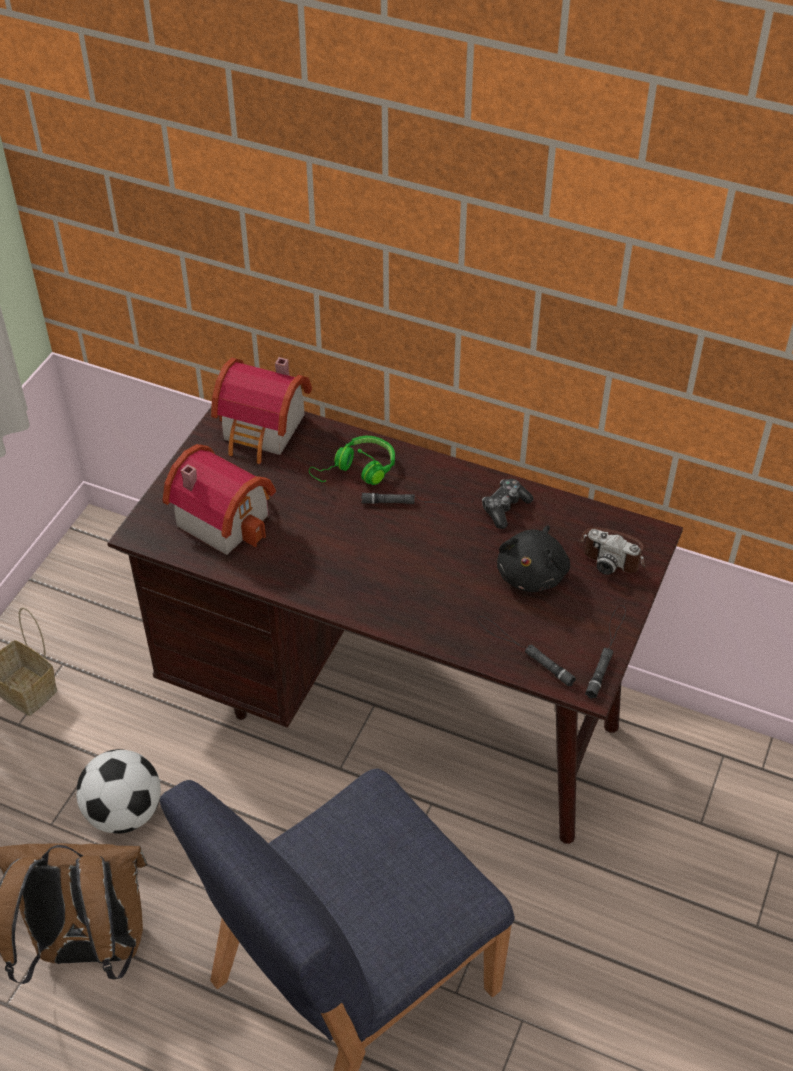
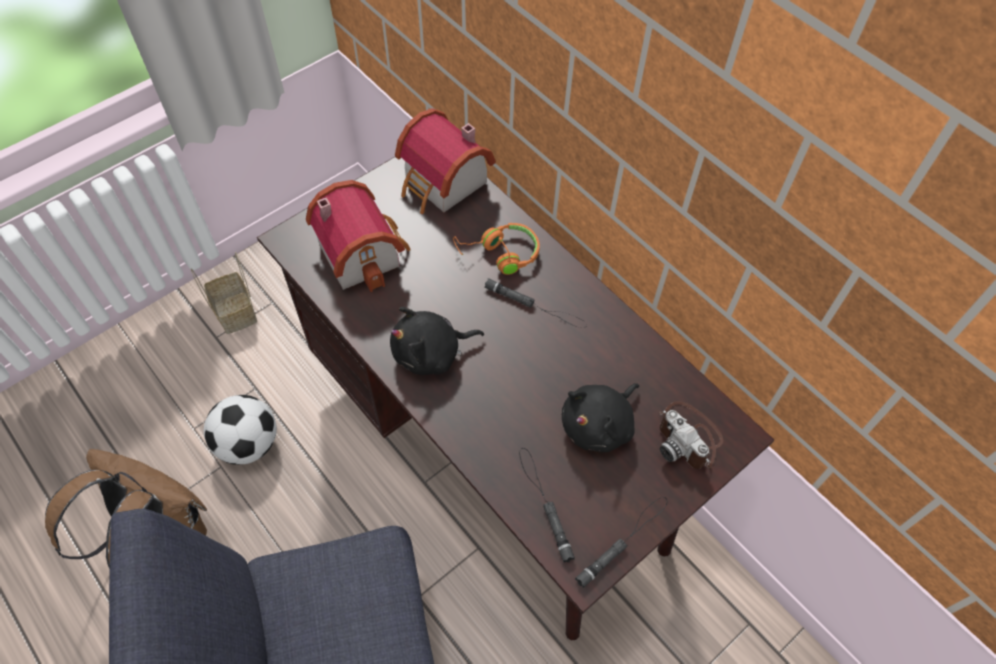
camera: 25 degrees right, 10 degrees up
(347, 575) = (431, 353): none -> black plush toy
(357, 471) = (500, 254): green headphones -> orange headphones
(505, 508) = (611, 346): game controller -> none

